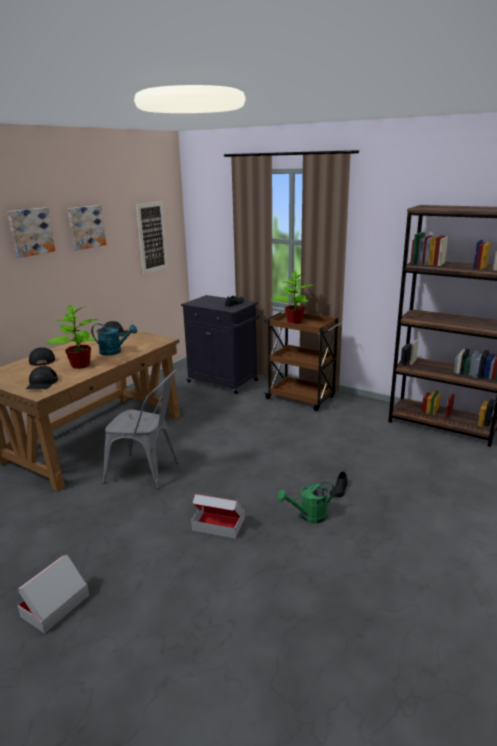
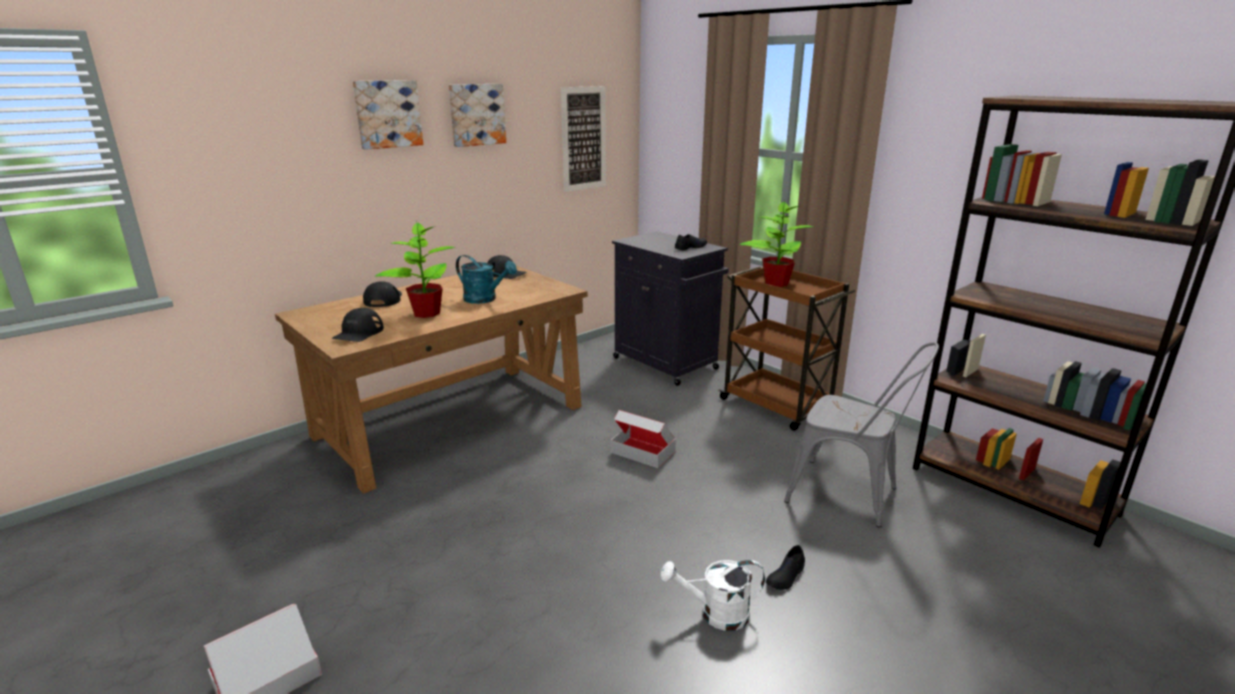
camera: 15 degrees right, 0 degrees up
(148, 472) = (498, 487): grey chair -> grey chair (851, 496)
(218, 524) = (564, 596): cardboard box -> cardboard box (643, 452)
(308, 516) = (715, 614): green watering can -> white watering can

